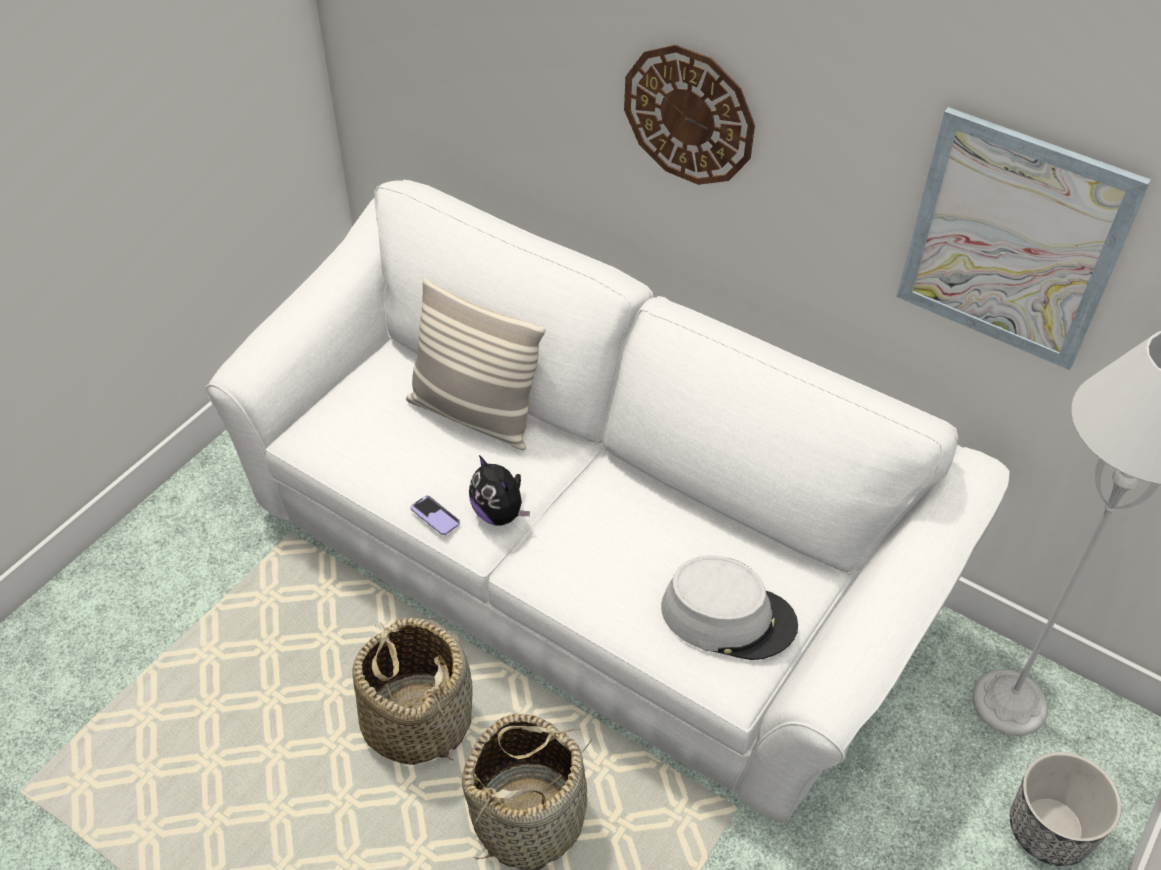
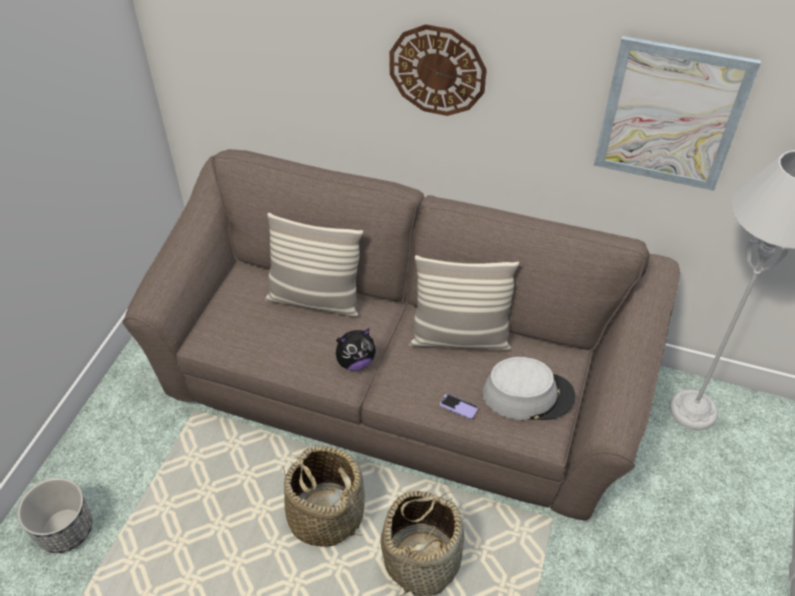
camera: 15 degrees left, 0 degrees up
(435, 516) = (313, 373): phone -> phone (458, 407)
(499, 513) = (355, 362): plush toy -> plush toy turned 60 degrees counterclockwise
(579, 560) = (398, 383): white sofa -> brown sofa
(659, 513) = (459, 338): none -> pillow
(1050, 830) = (742, 482): planter -> planter (66, 530)

